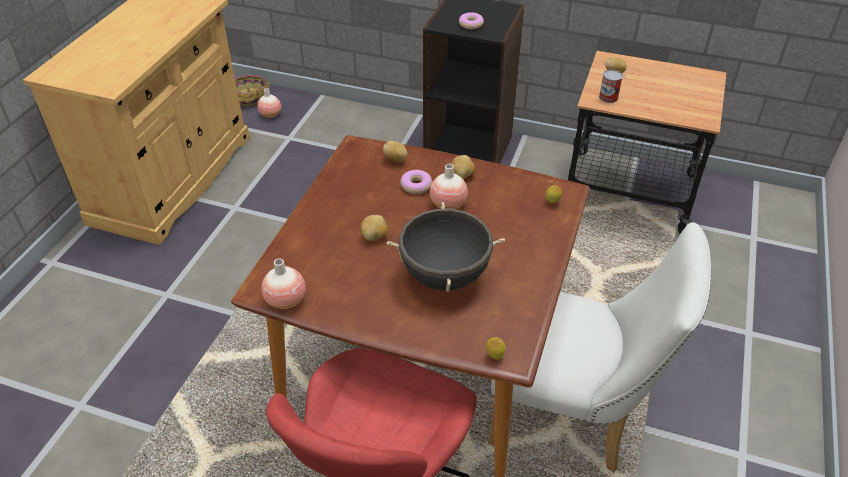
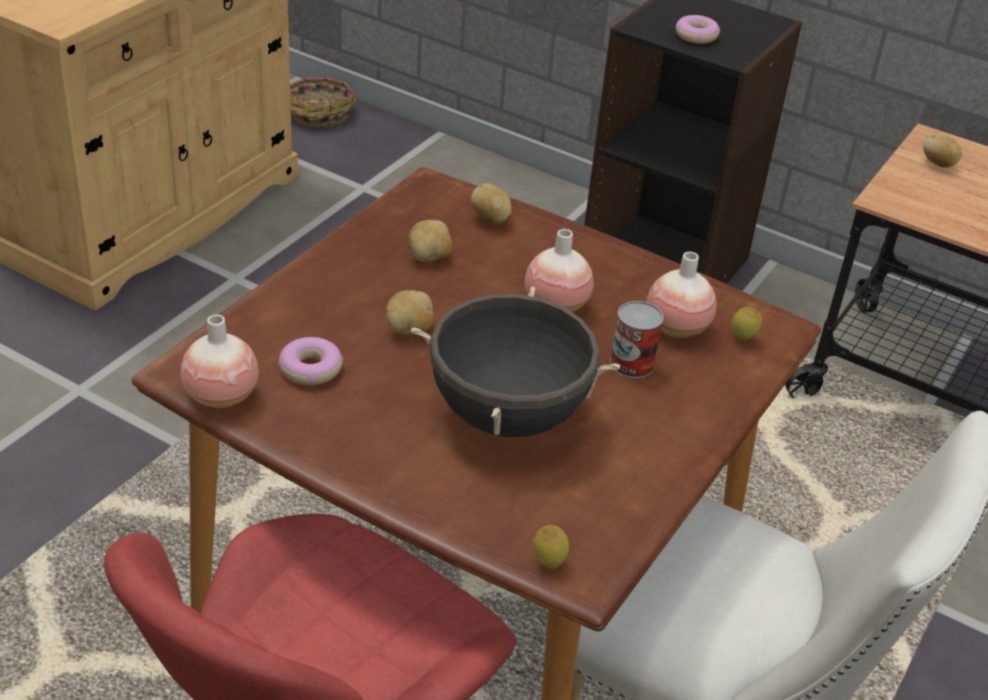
camera: 10 degrees right, 5 degrees down
(270, 114) = (344, 146): vase -> vase (676, 328)
(416, 185) = (511, 265): donut -> donut (310, 369)
(462, 176) = (597, 266): potato -> potato (429, 257)
(608, 97) = (913, 200): can -> can (632, 364)

